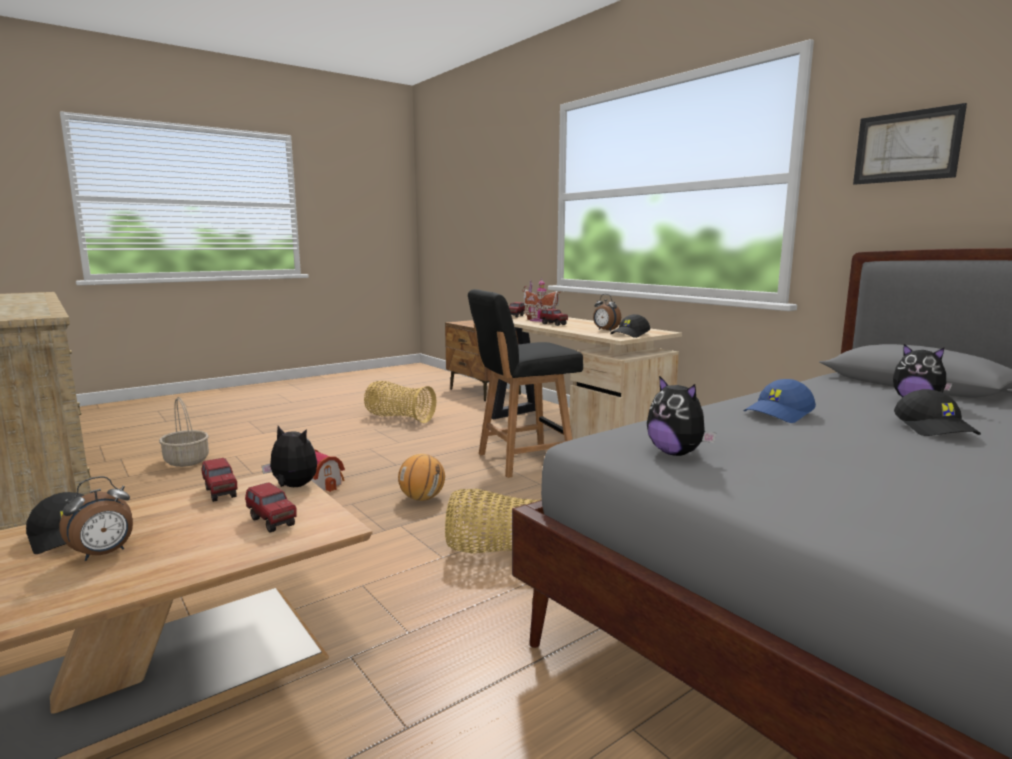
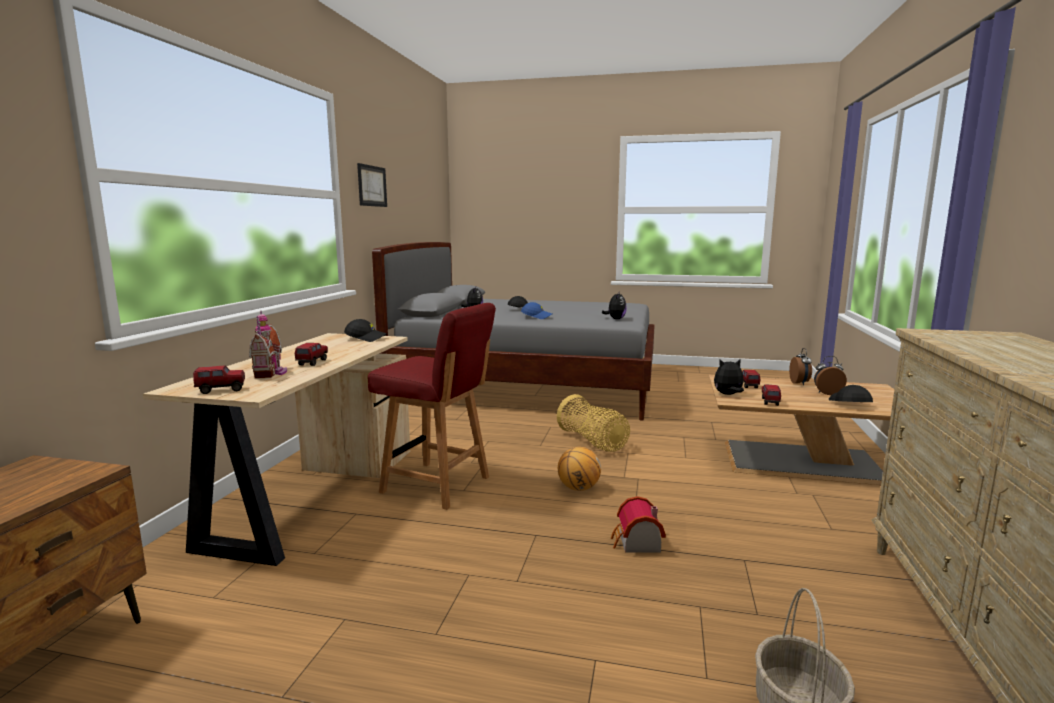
camera: 130 degrees left, 0 degrees up
(293, 487) = (728, 395): plush toy -> plush toy turned 105 degrees clockwise
(399, 418) = (344, 650): basket -> none
(523, 460) = (438, 485): black chair -> red chair
(605, 330) = (345, 345): alarm clock -> alarm clock (799, 383)

